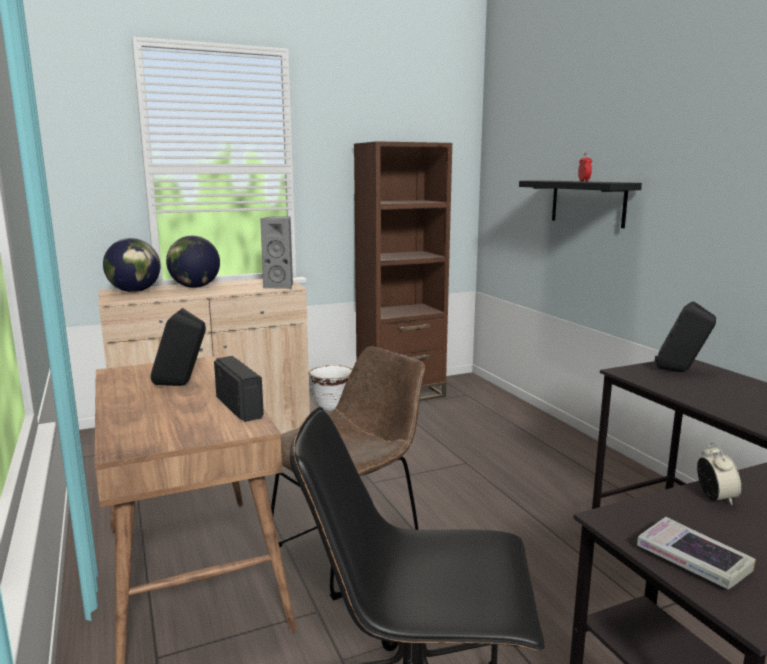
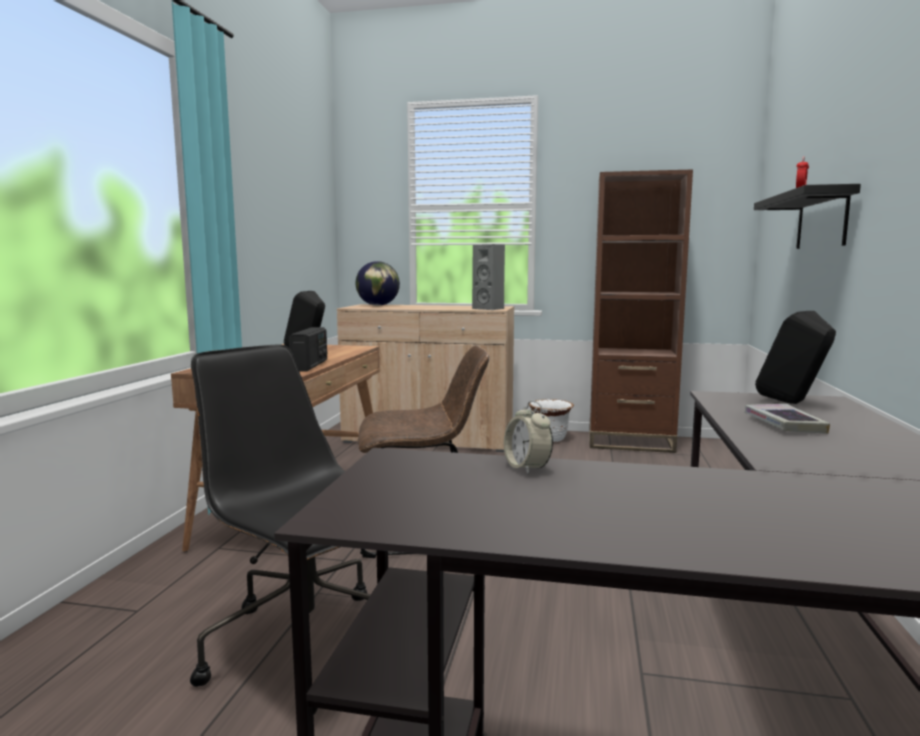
camera: 35 degrees right, 5 degrees down
(195, 287) = (425, 306): globe -> none
(692, 560) = (381, 486): book -> book (784, 424)
(715, 498) = (527, 468): alarm clock -> alarm clock turned 120 degrees clockwise

